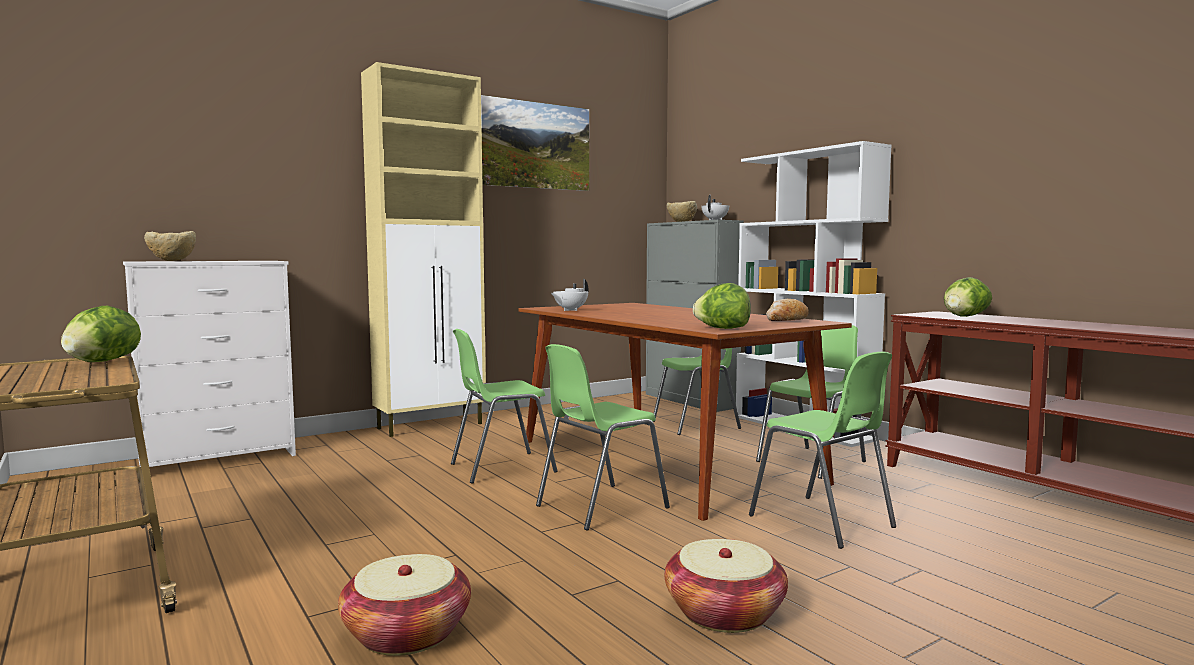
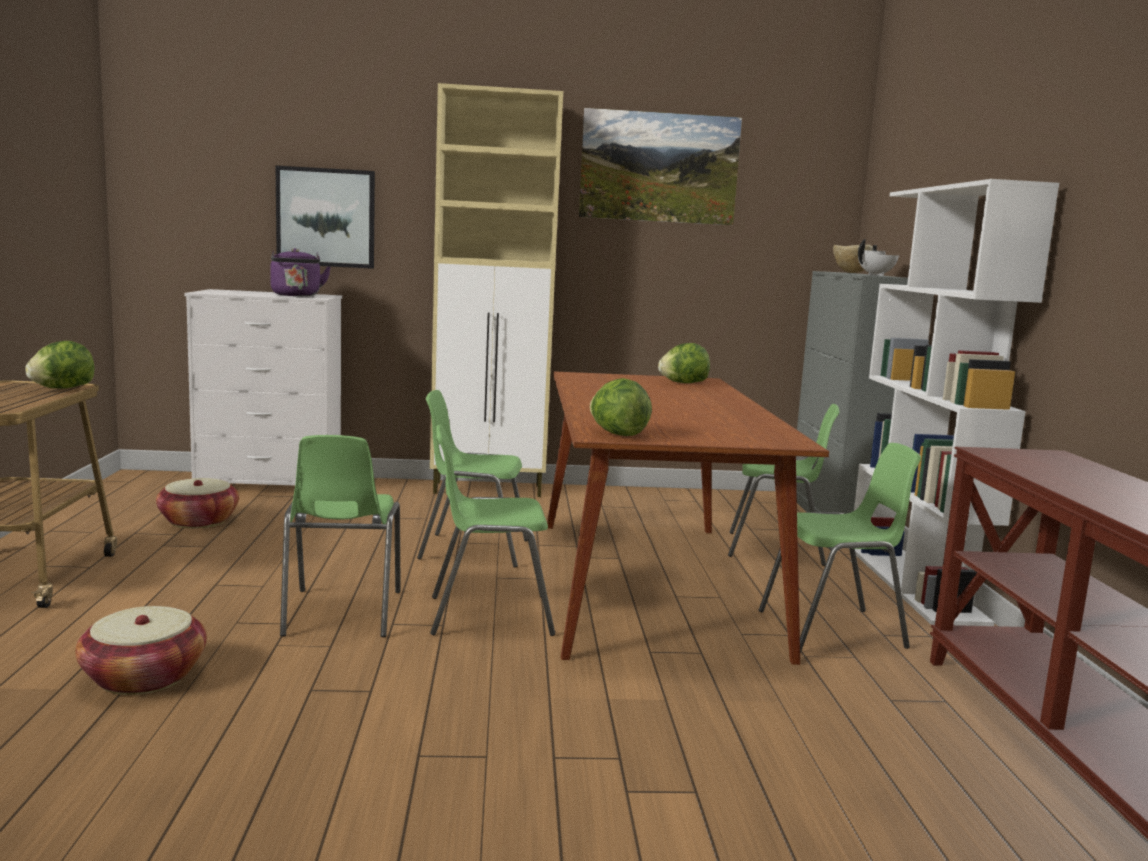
camera: 30 degrees right, 5 degrees up
(172, 261) = (236, 292): beige bowl -> none
(243, 260) = (296, 295): none -> purple kettle
(251, 185) = (326, 217): none -> picture
(570, 310) = (588, 382): white teapot -> none
(724, 613) = (400, 755): basket -> basket (198, 521)
(786, 320) = (756, 434): bread -> none
(822, 522) = (691, 702): green chair -> green chair (341, 613)
(965, 316) = (1050, 467): lettuce -> lettuce (683, 383)

